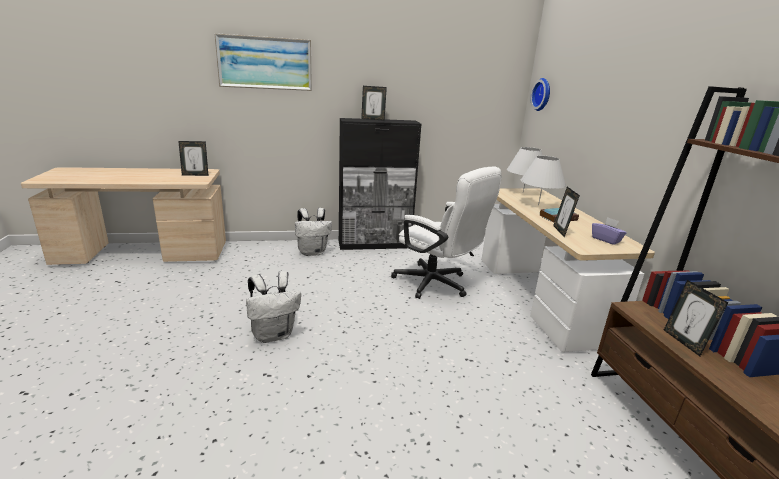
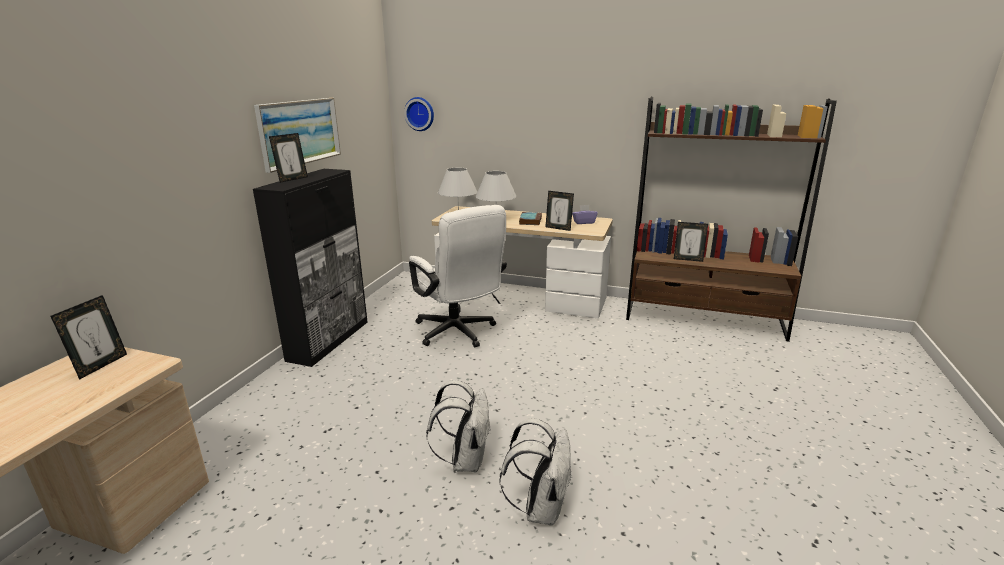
camera: 60 degrees left, 0 degrees up
(265, 63) = (131, 127): picture -> picture (300, 132)
(313, 252) = (292, 388): white backpack -> white backpack (541, 508)
(437, 285) = (459, 333): white office chair -> white office chair turned 75 degrees clockwise

